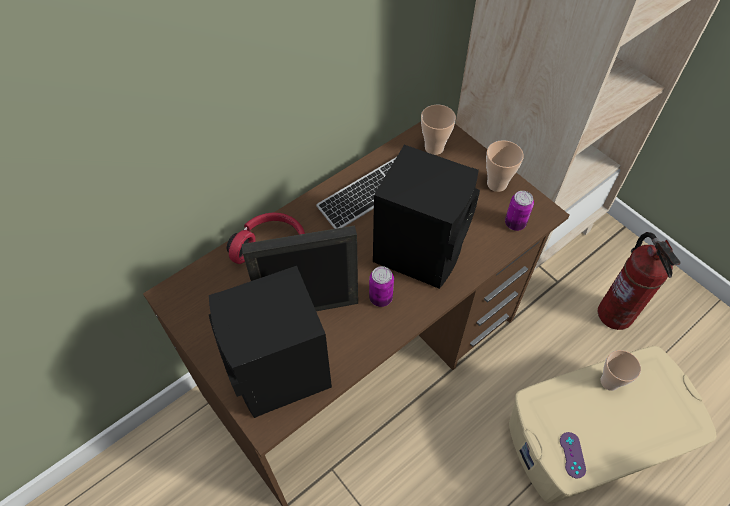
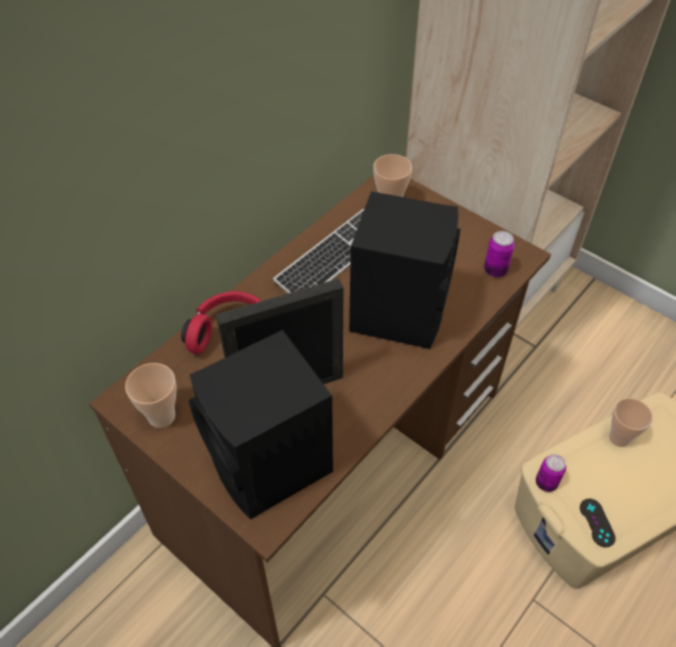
camera: 10 degrees left, 5 degrees down
(380, 298) = (366, 368): can -> can (546, 483)
(496, 184) = (466, 232): cup -> cup (161, 416)
(572, 455) = (597, 522): purple game controller -> black game controller
(616, 314) = (605, 372): fire extinguisher -> none

